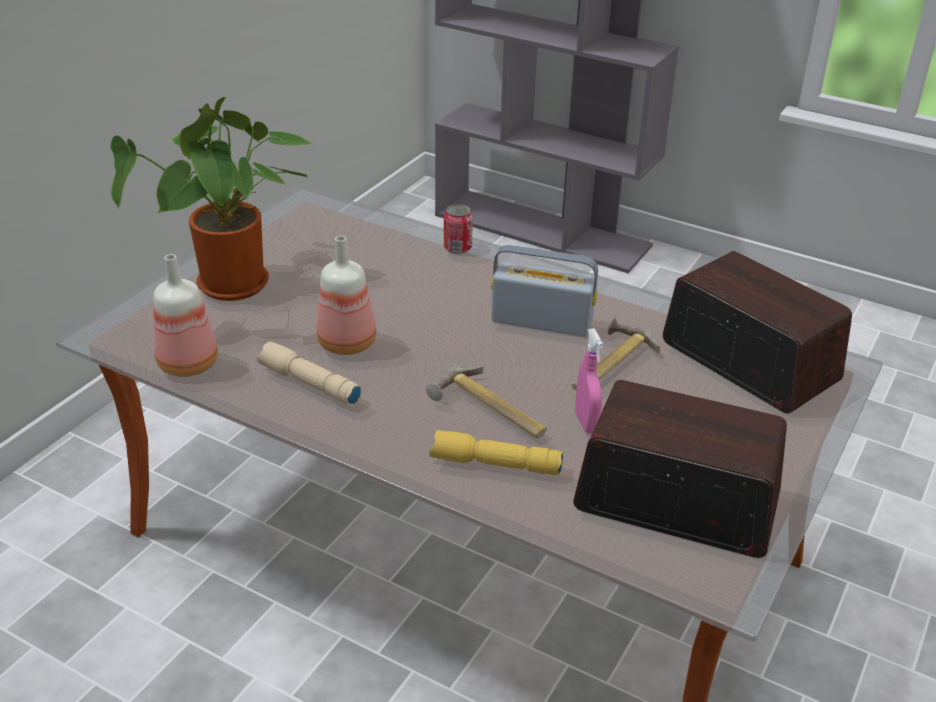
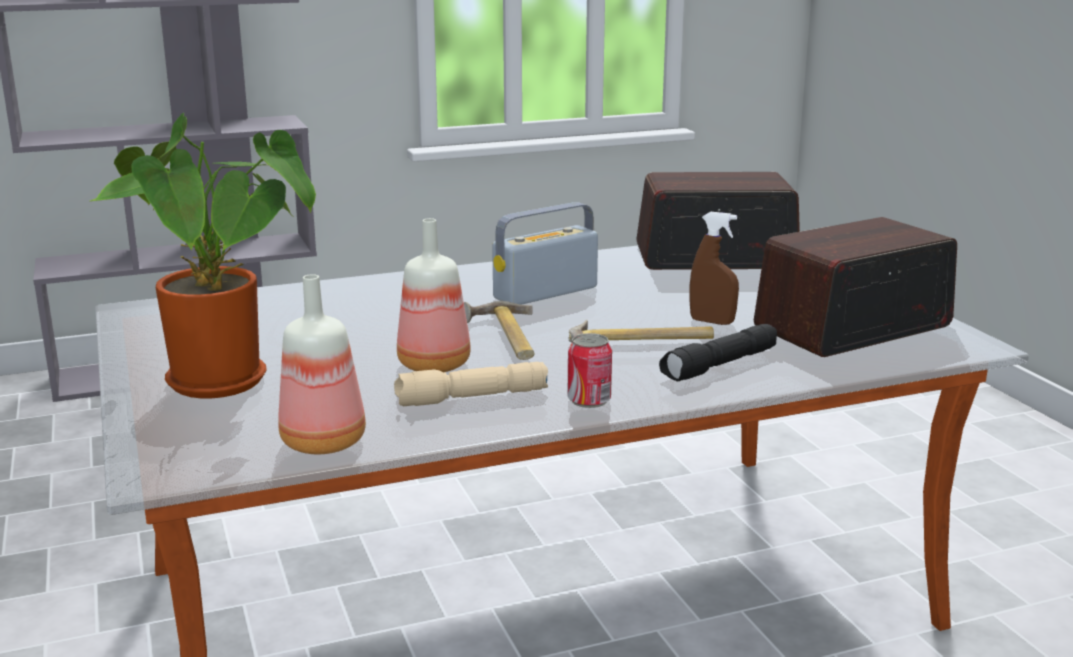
camera: 50 degrees left, 15 degrees down
(457, 248) = (369, 284): can -> can (589, 400)
(494, 465) = (720, 366): yellow flashlight -> black flashlight
(586, 423) = (712, 321): pink spray bottle -> brown spray bottle
(607, 364) = (644, 292): hammer -> hammer (504, 338)

